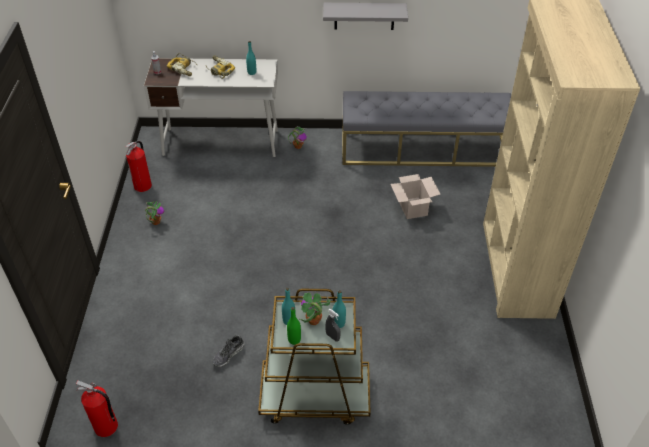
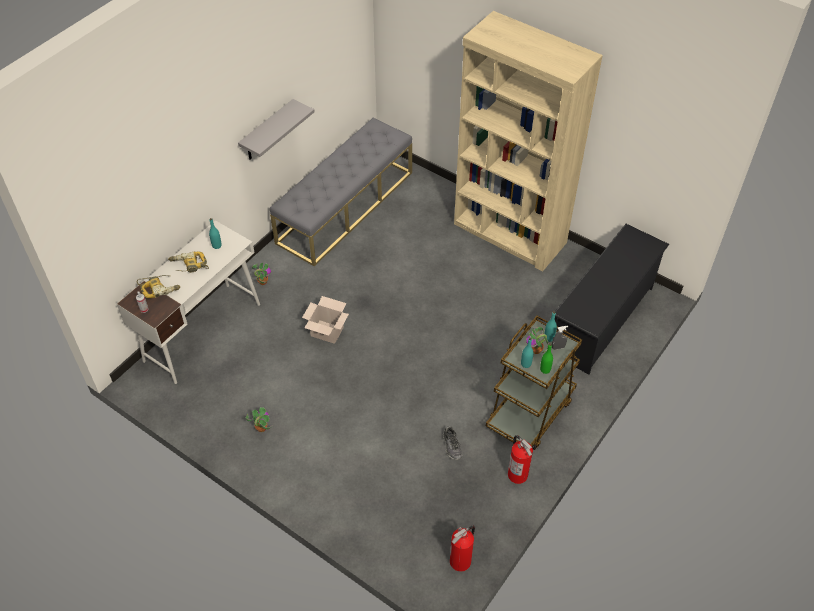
camera: 55 degrees left, 5 degrees up
(143, 186) = (204, 417): fire extinguisher -> fire extinguisher (517, 474)
(412, 208) = (402, 253): cardboard box -> cardboard box (326, 332)
(486, 400) = (601, 320): none -> black shoe rack

